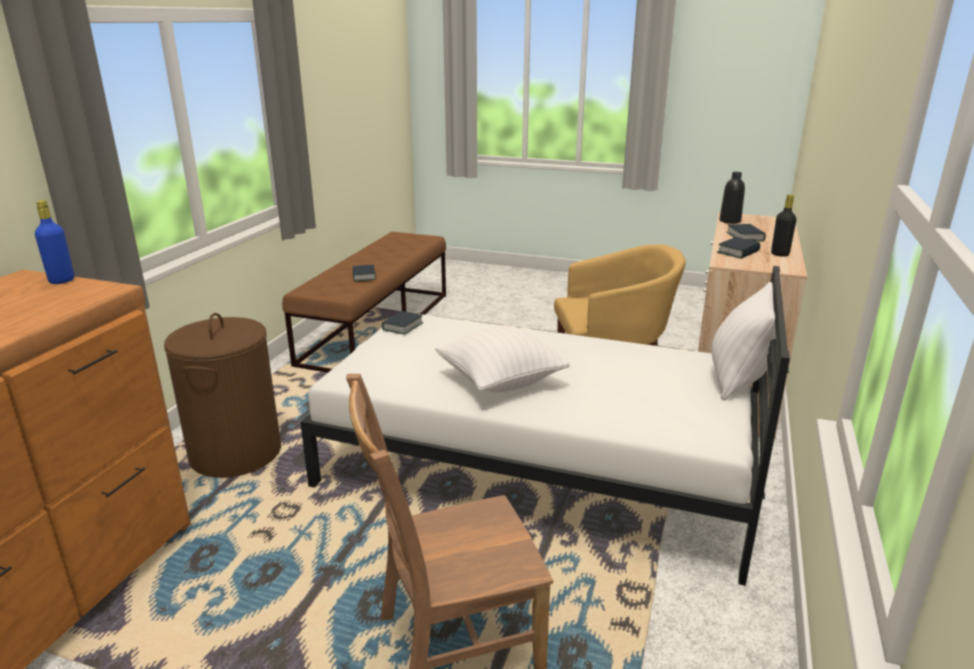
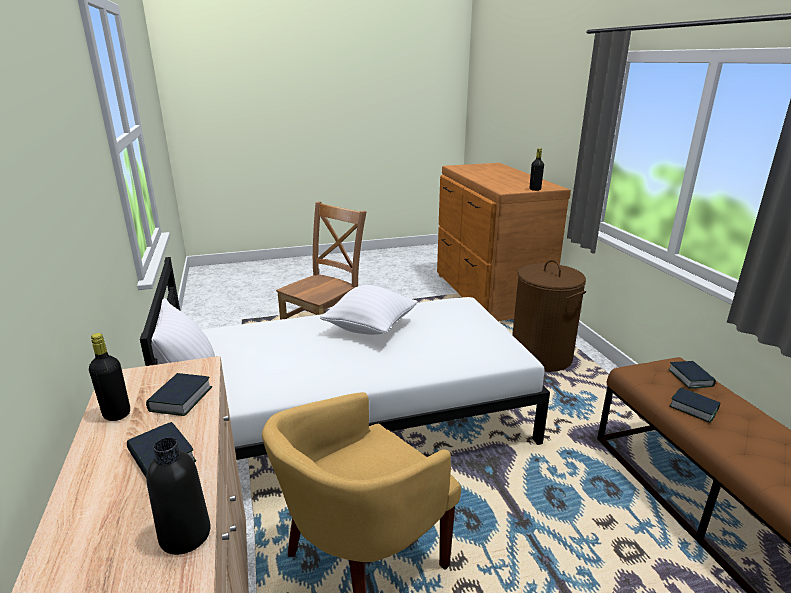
camera: 145 degrees right, 0 degrees up
(62, 280) = (535, 189): blue bottle -> black bottle
(402, 326) = (504, 346): book -> book (690, 378)

